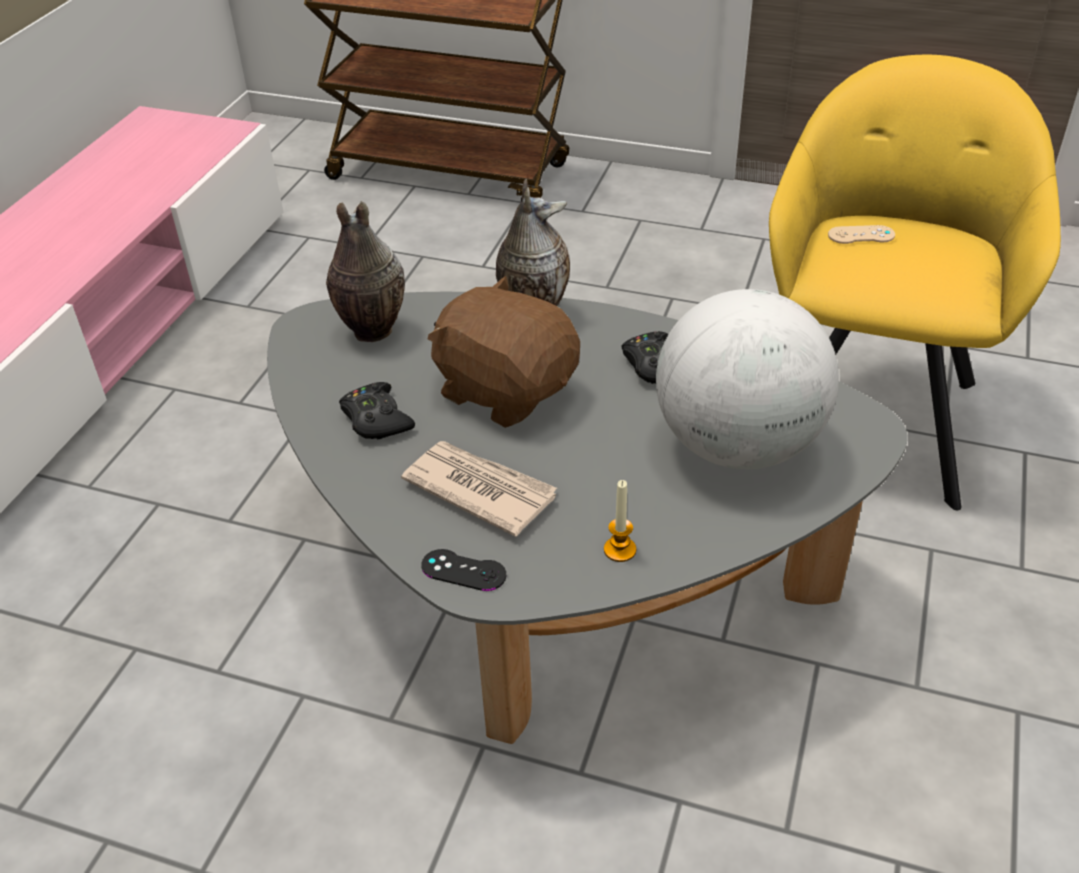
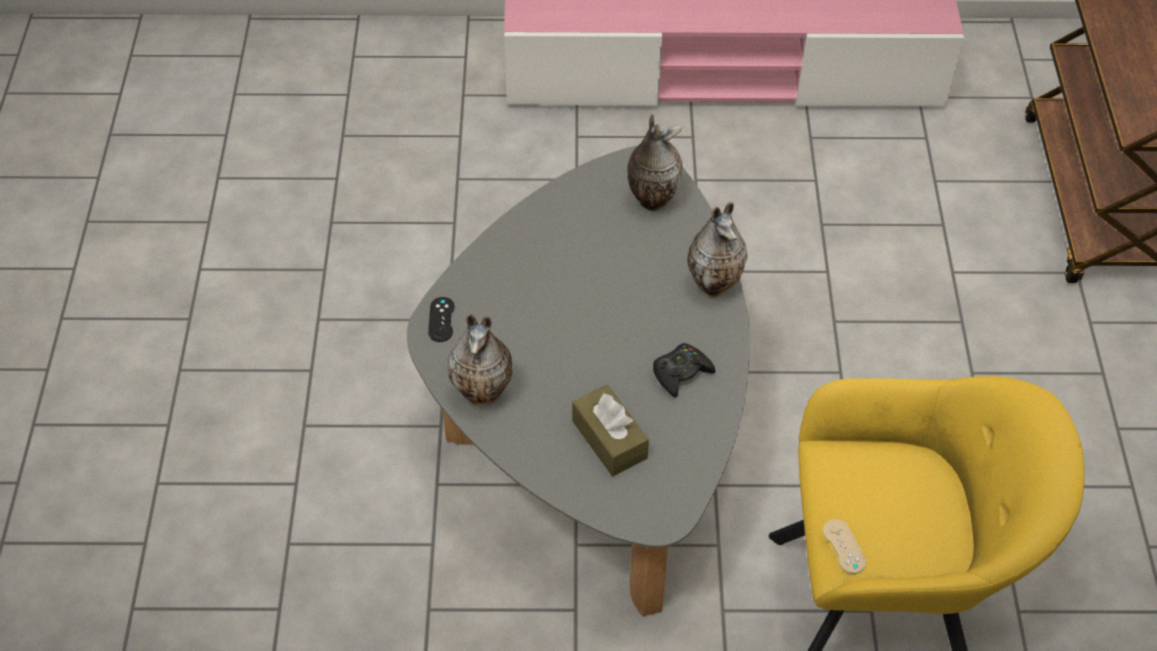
camera: 70 degrees right, 10 degrees up
(376, 419) = (560, 234): black game controller -> none
(479, 489) = (513, 307): newspaper -> none
(506, 390) = (618, 293): brown plush toy -> none
(620, 550) = (484, 393): candle -> vase
(737, 446) = (609, 439): globe -> brown tissue box
(861, 235) = (903, 474): beige game controller -> beige game controller (844, 546)

